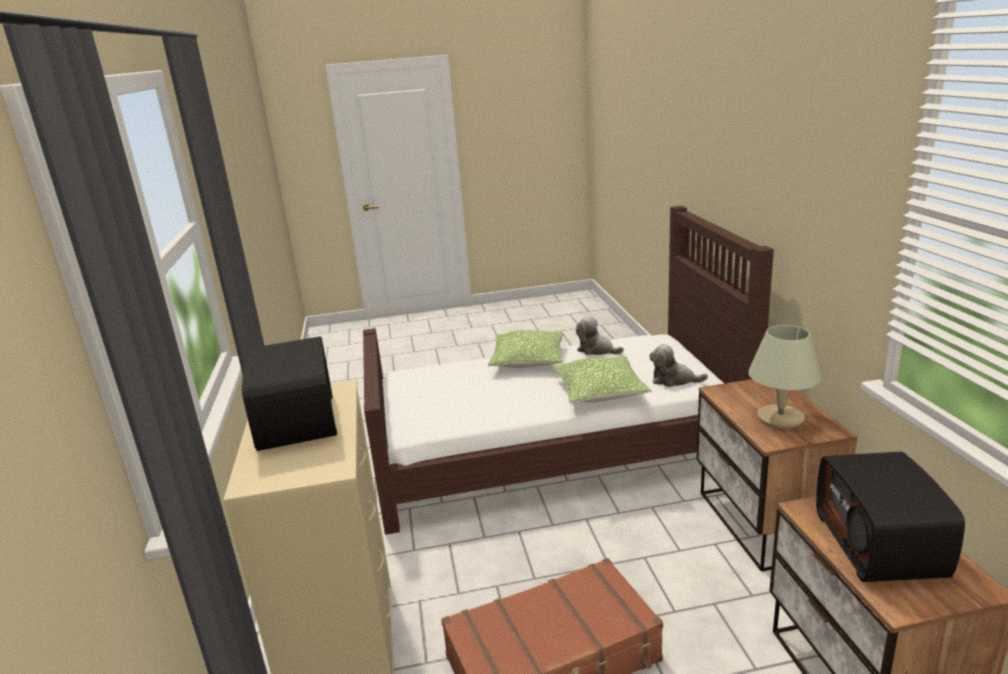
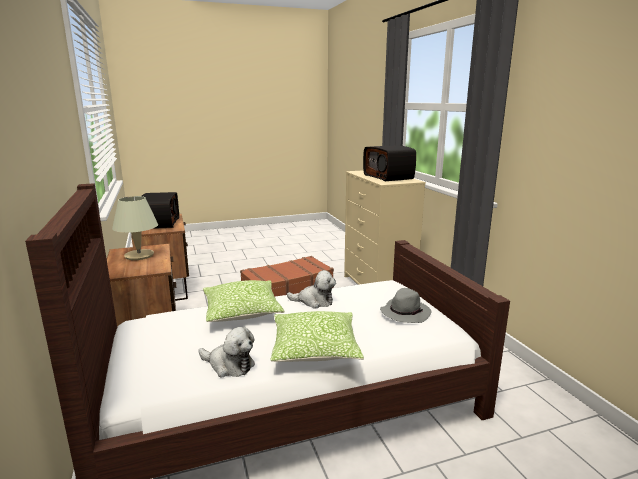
camera: 170 degrees right, 5 degrees down
(426, 390) = (405, 313): none -> grey hat
(674, 380) = (167, 324): plush toy -> plush toy (314, 301)

